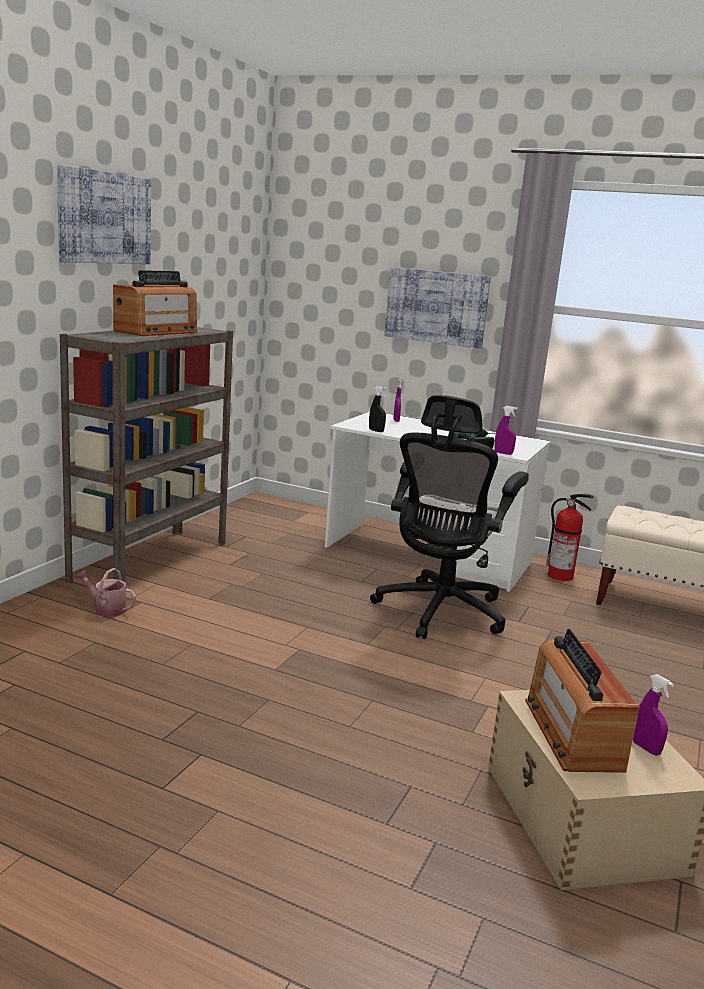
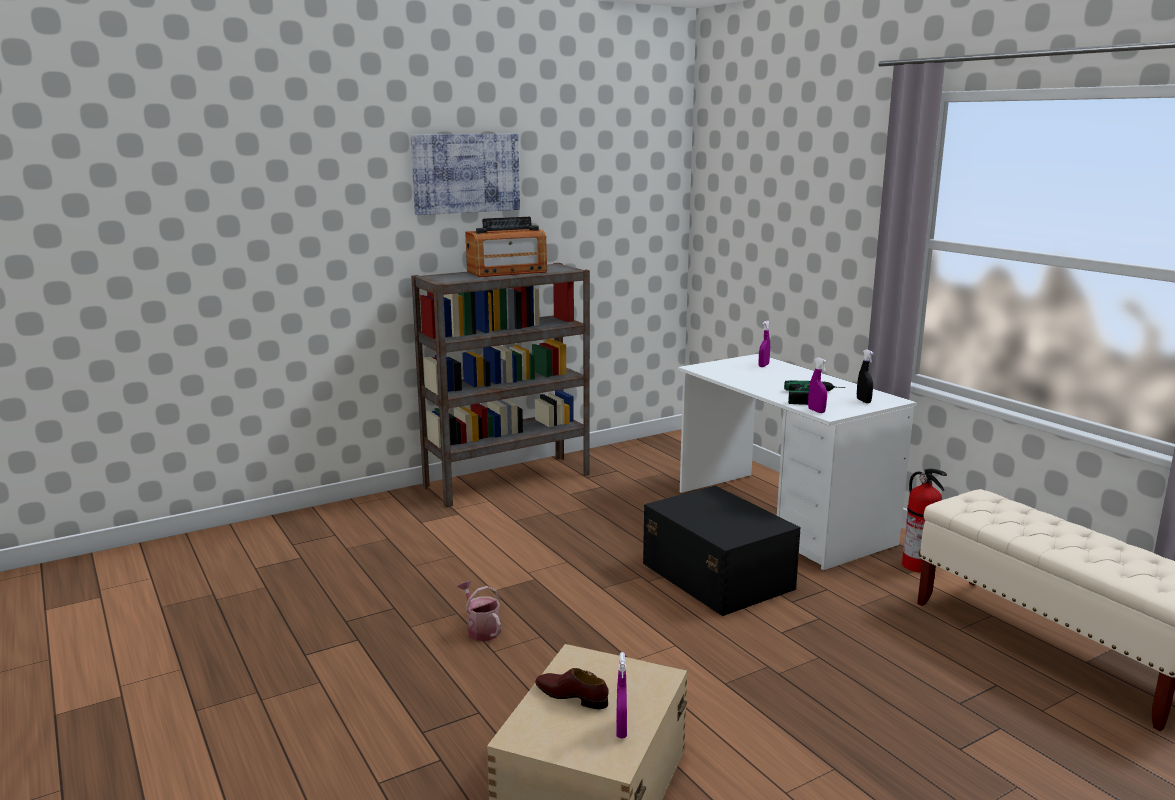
camera: 35 degrees right, 0 degrees up
(106, 609) = (426, 514): watering can -> watering can (481, 629)
(376, 431) = (715, 375): black spray bottle -> black spray bottle (863, 401)
(436, 307) = (825, 241): picture -> none
(441, 612) = (716, 575): office chair -> black storage box
(572, 733) = (571, 696): radio -> brown shoe

